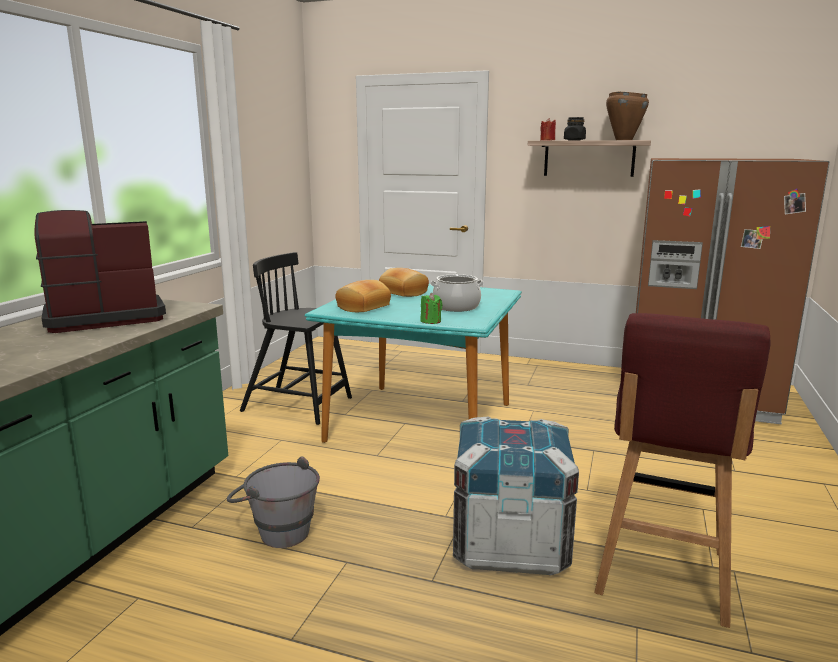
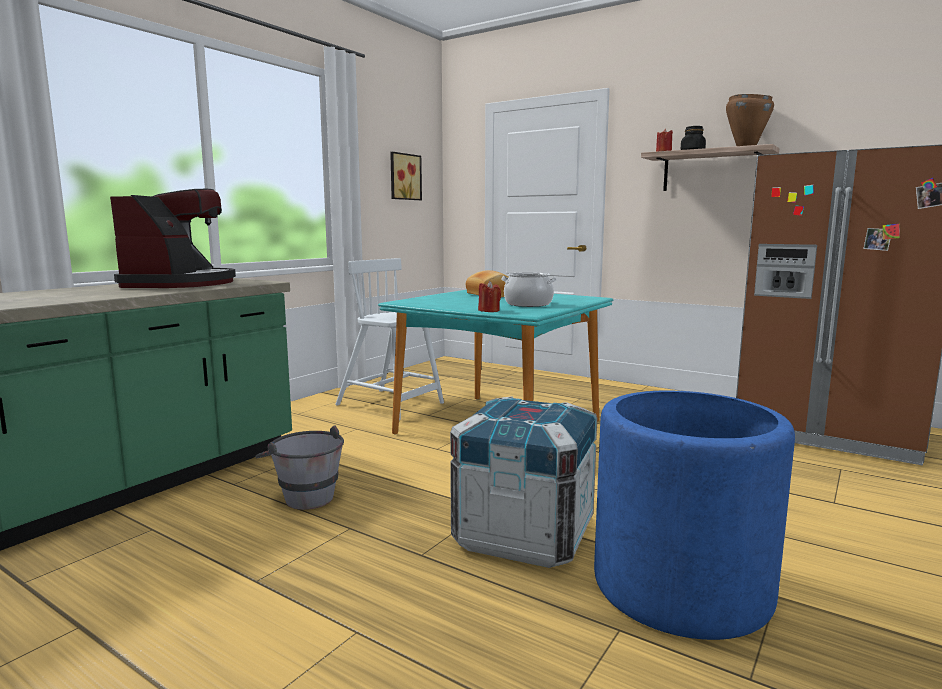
camera: 15 degrees right, 5 degrees down
(103, 317) = (181, 284): coffee machine -> coffee machine turned 105 degrees clockwise
(275, 155) = (404, 177): none -> picture
(299, 405) = (391, 404): black chair -> white chair
(362, 307) = (437, 301): bread -> none
(431, 321) = (489, 310): green candle -> red candle
(661, 574) = (680, 586): red stool -> blue planter

